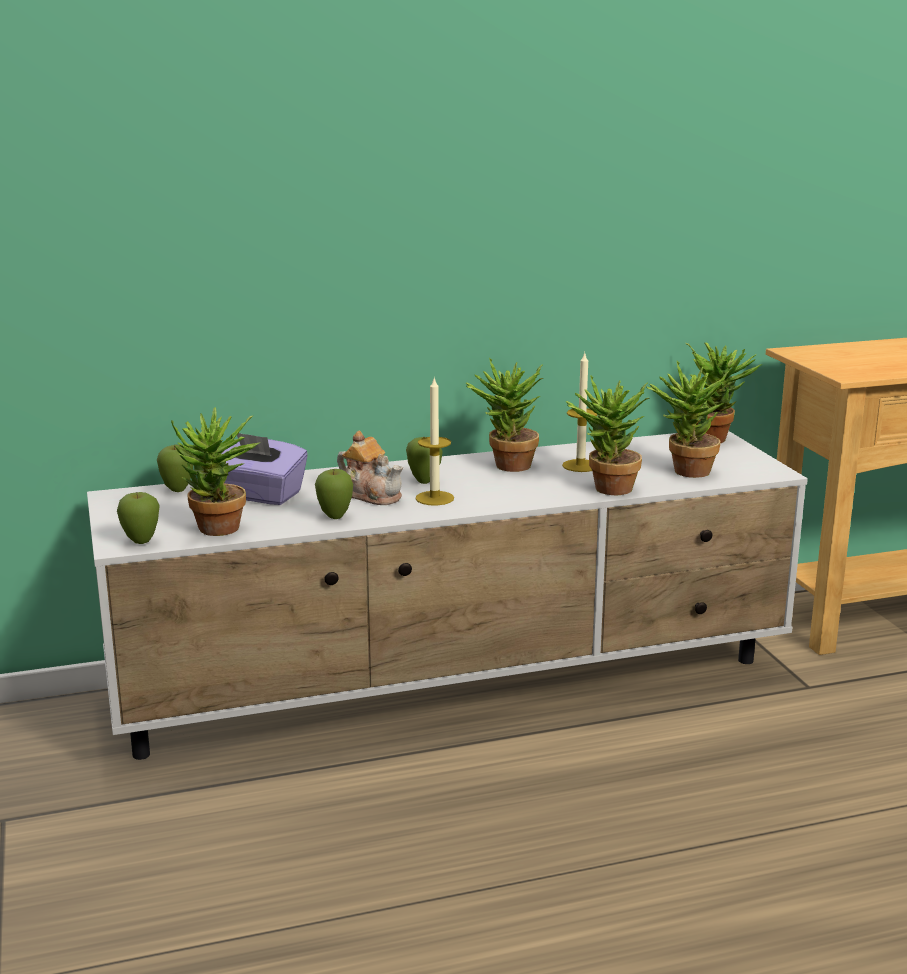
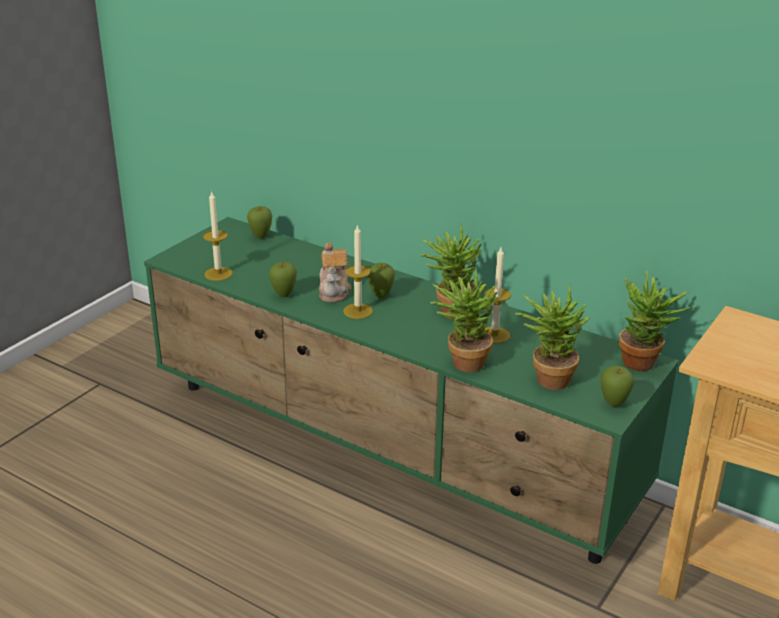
camera: 50 degrees right, 10 degrees up
(141, 542) = (178, 262): apple -> apple (613, 404)
(218, 532) = (218, 274): potted plant -> candle
(259, 495) = (285, 260): purple tissue box -> none
(457, 686) = (390, 450): white tv stand -> green tv stand

